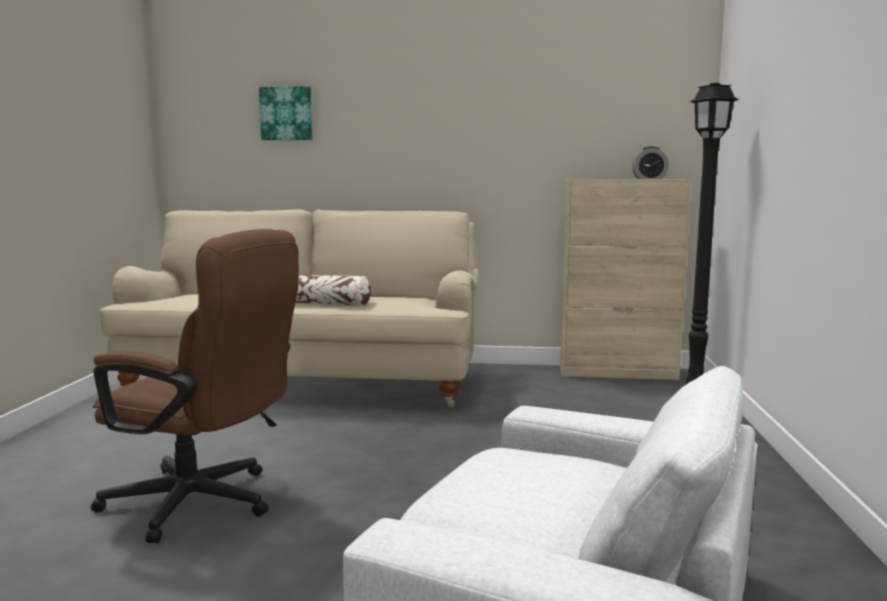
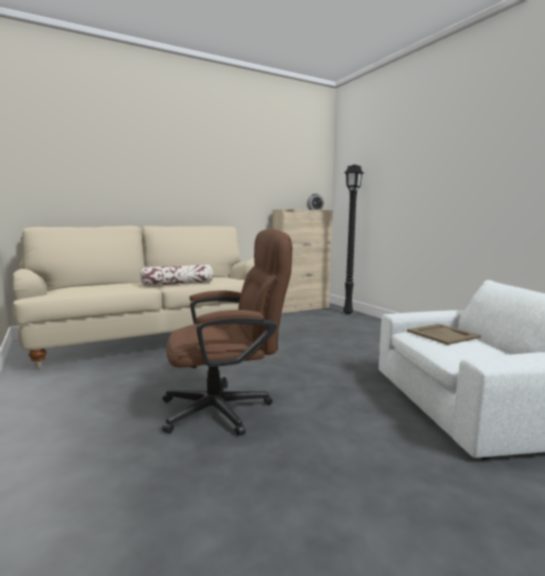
camera: 35 degrees left, 0 degrees up
(286, 113) = (106, 161): picture -> none
(542, 469) = (443, 334): none -> beige tray

